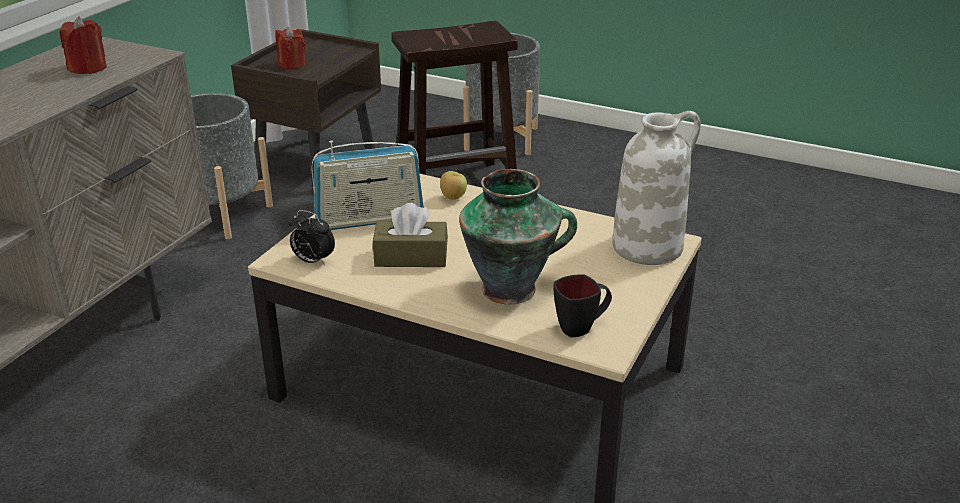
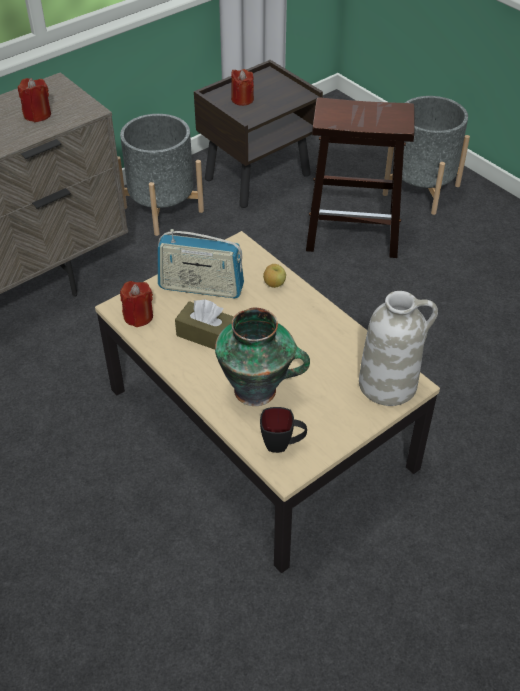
camera: 25 degrees right, 15 degrees up
(312, 261) = (138, 316): alarm clock -> red candle

